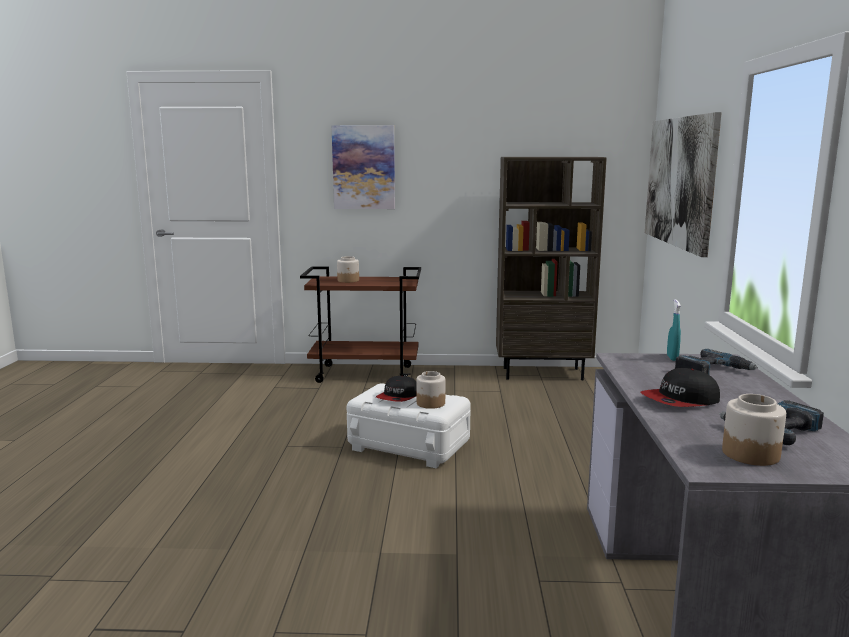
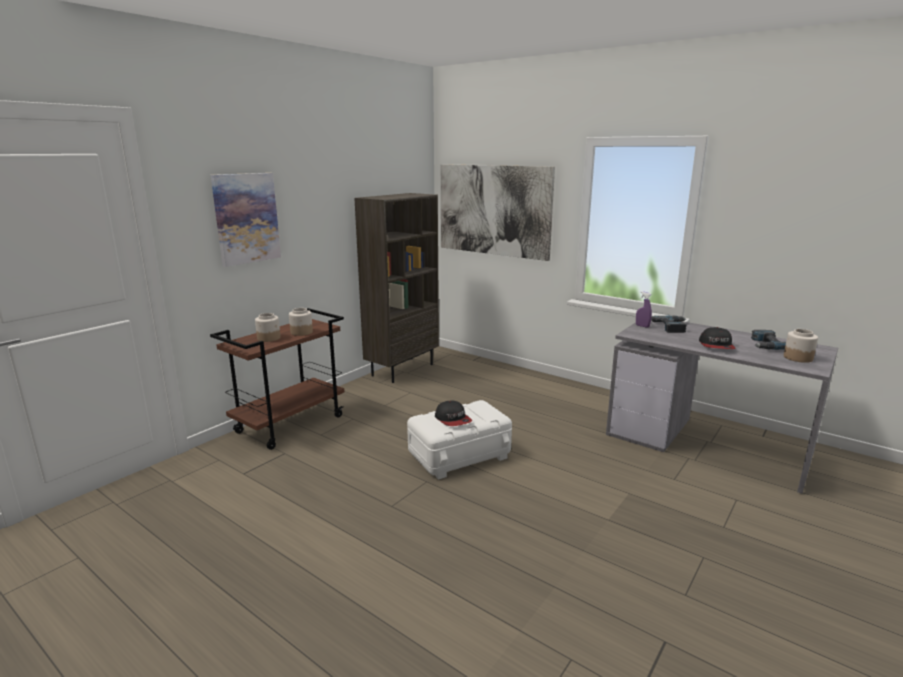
camera: 55 degrees left, 5 degrees up
(430, 403) = (480, 413): jar -> jar (301, 332)
(672, 358) = (642, 326): turquoise spray bottle -> purple spray bottle

